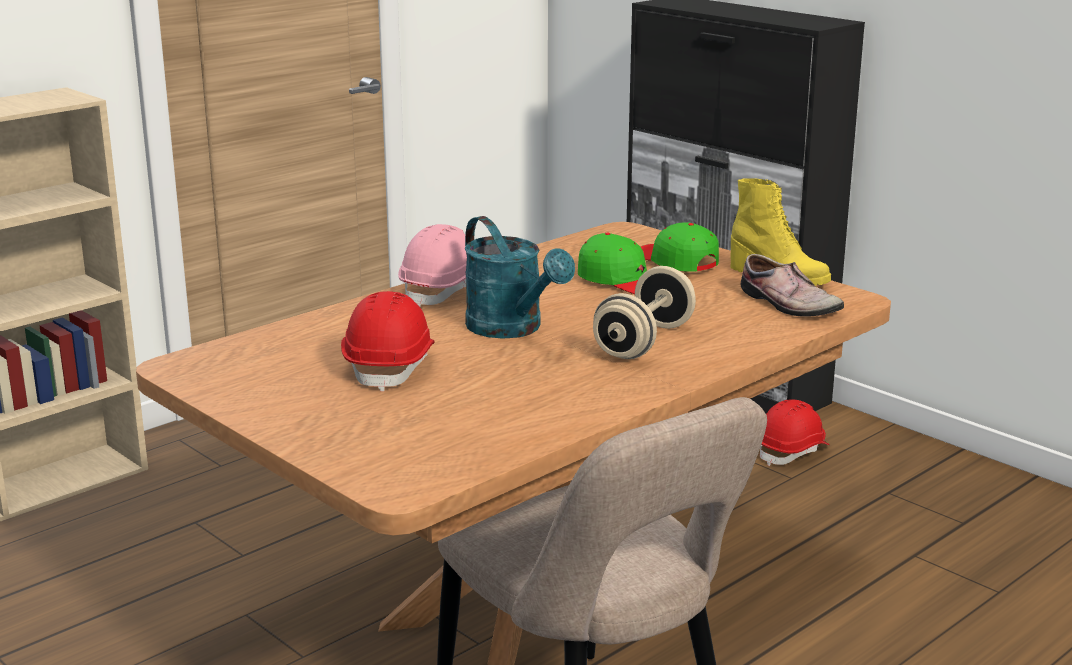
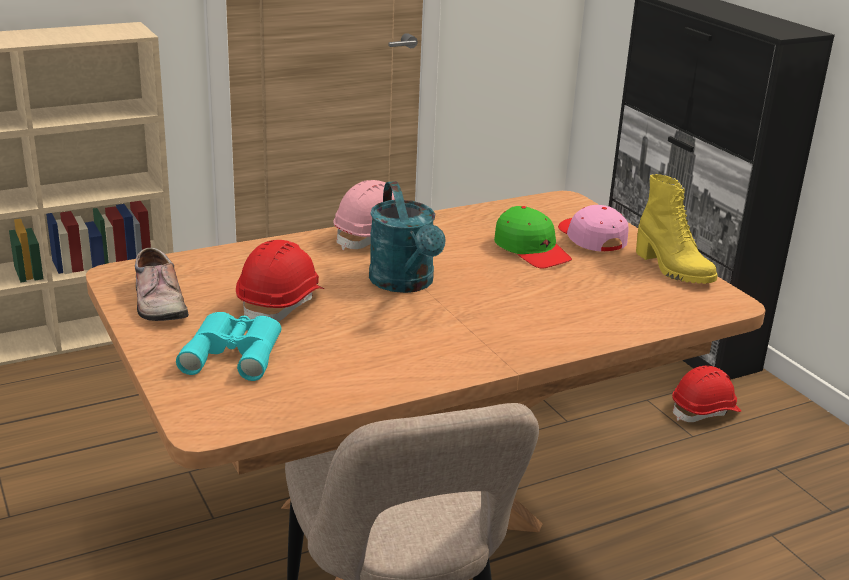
camera: 15 degrees right, 5 degrees up
(375, 418) = (235, 352): none -> turquoise binoculars
(644, 342) = (510, 315): beige dumbbell -> none
(676, 261) = (591, 238): green cap -> pink cap
(786, 304) = (663, 298): shoe -> shoe (157, 302)

